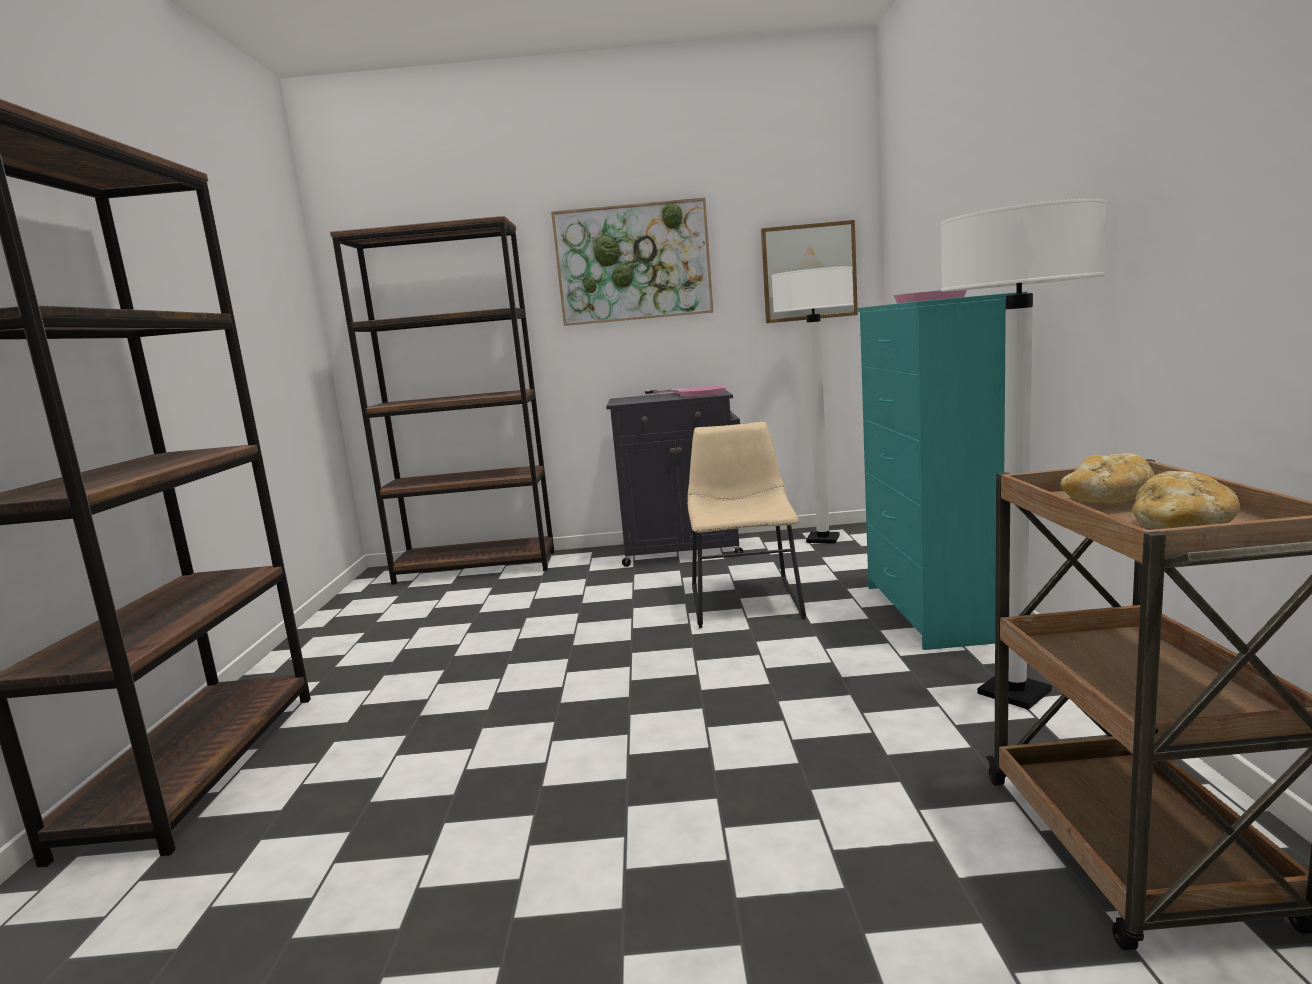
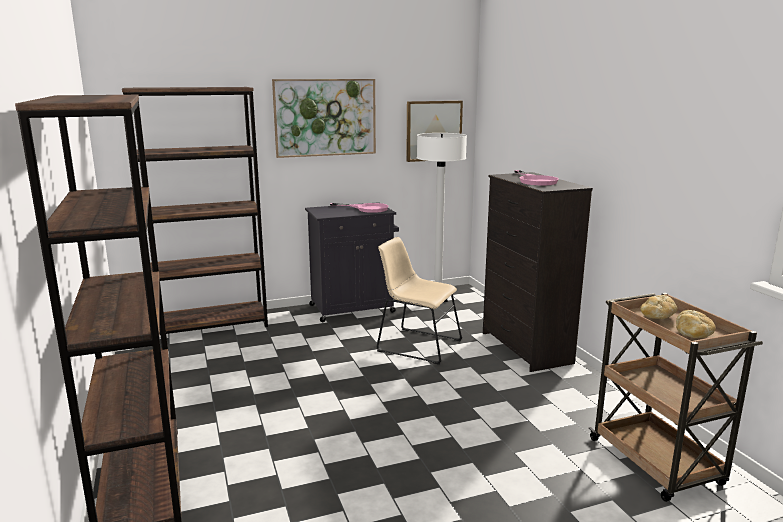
camera: 20 degrees left, 5 degrees up
(744, 600) = (416, 345): beige chair -> beige chair turned 45 degrees counterclockwise
(935, 612) = (525, 348): turquoise dresser -> black dresser
(1014, 693) = (583, 393): white floor lamp -> none

